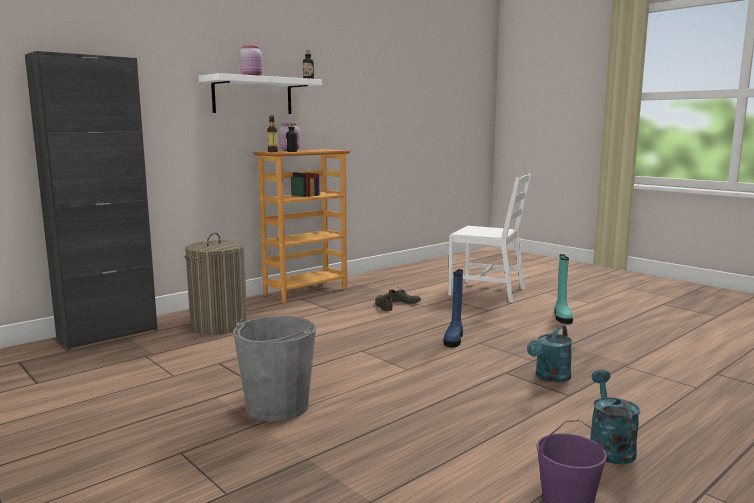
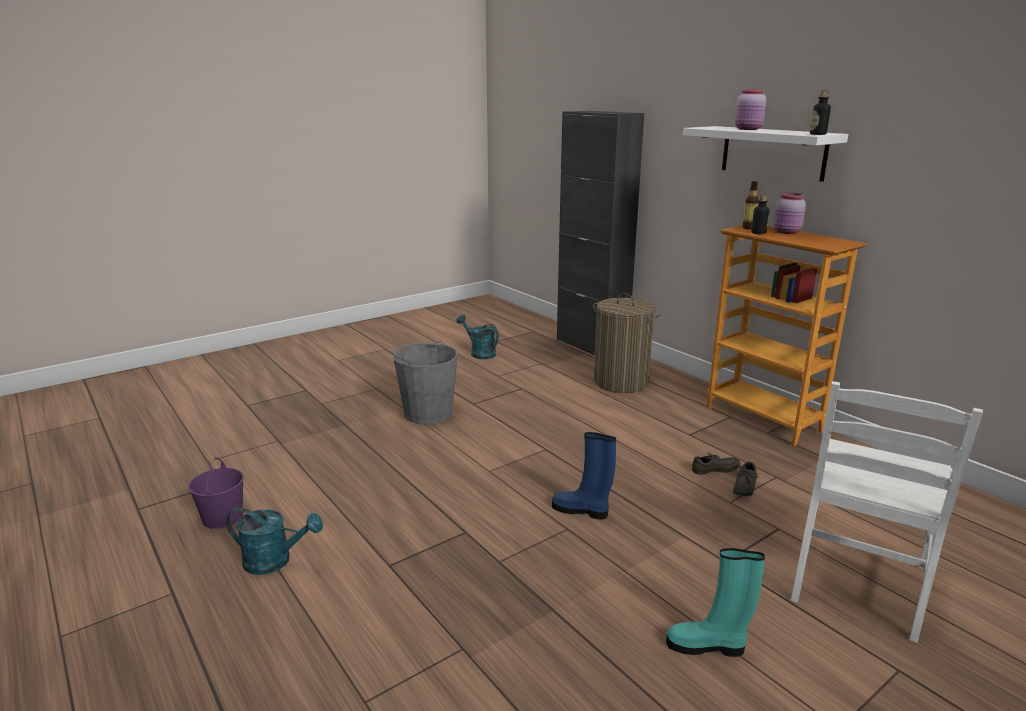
camera: 95 degrees right, 10 degrees up
(550, 377) = (441, 563): turquoise watering can -> turquoise watering can (479, 353)

